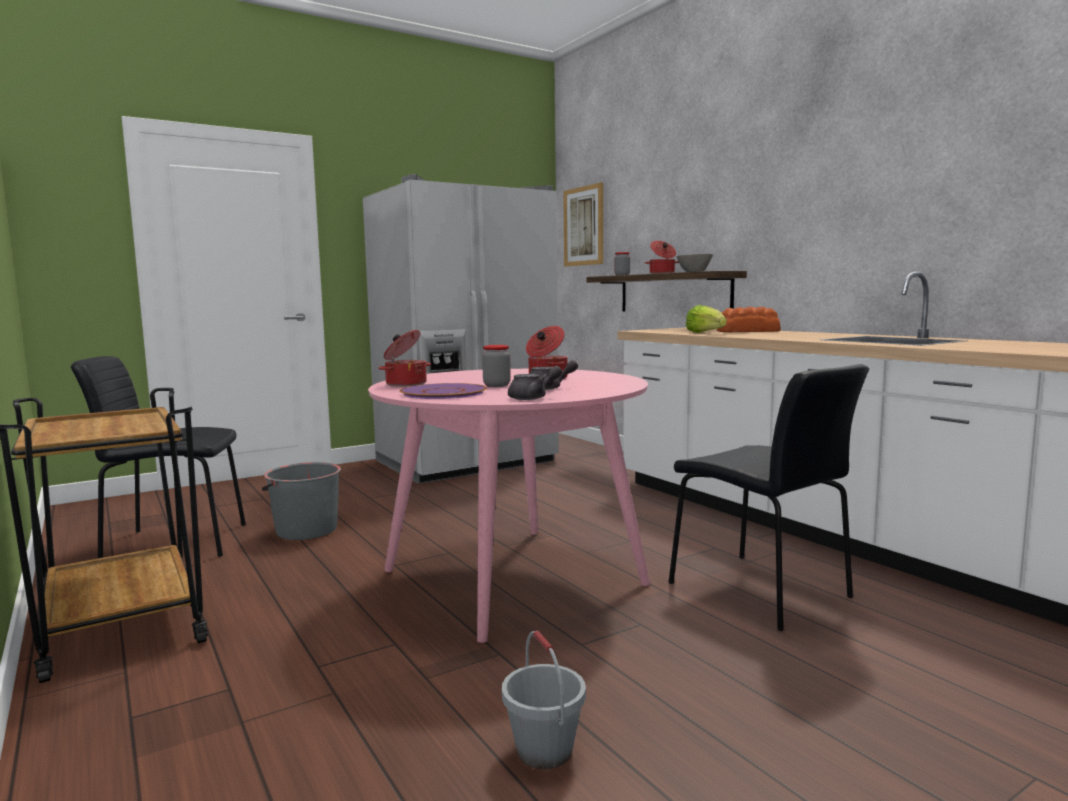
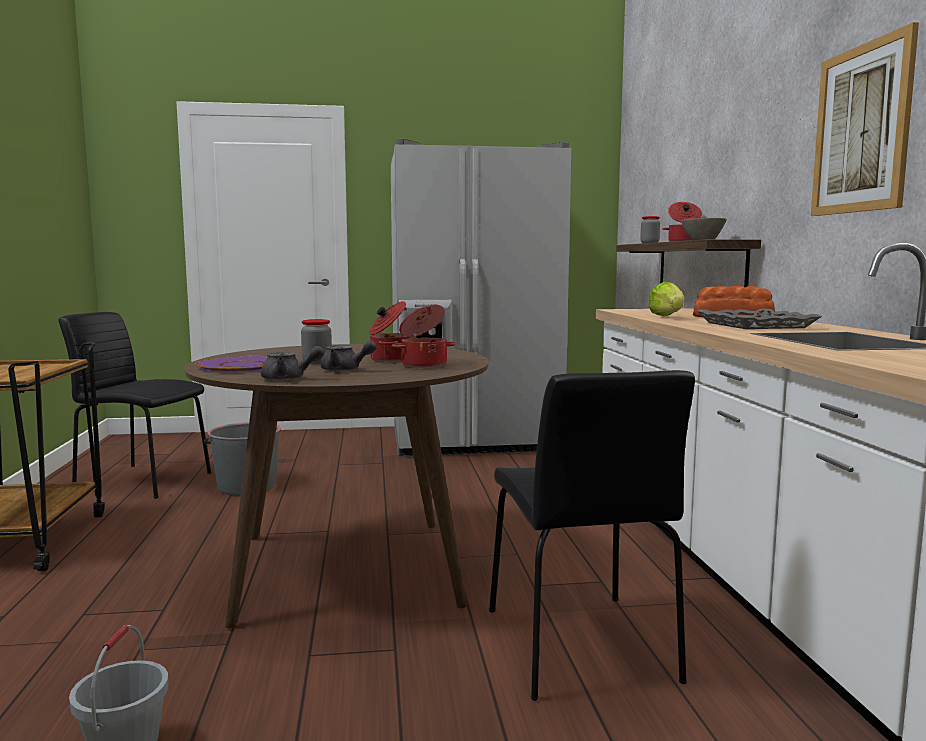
camera: 25 degrees right, 0 degrees up
(405, 384) = (254, 354): cooking pot -> cooking pot (423, 365)
(513, 577) = (347, 569): pink dining table -> brown dining table
(583, 226) = (636, 186): picture -> picture (861, 129)
(792, 335) = (754, 325): none -> grey tray

